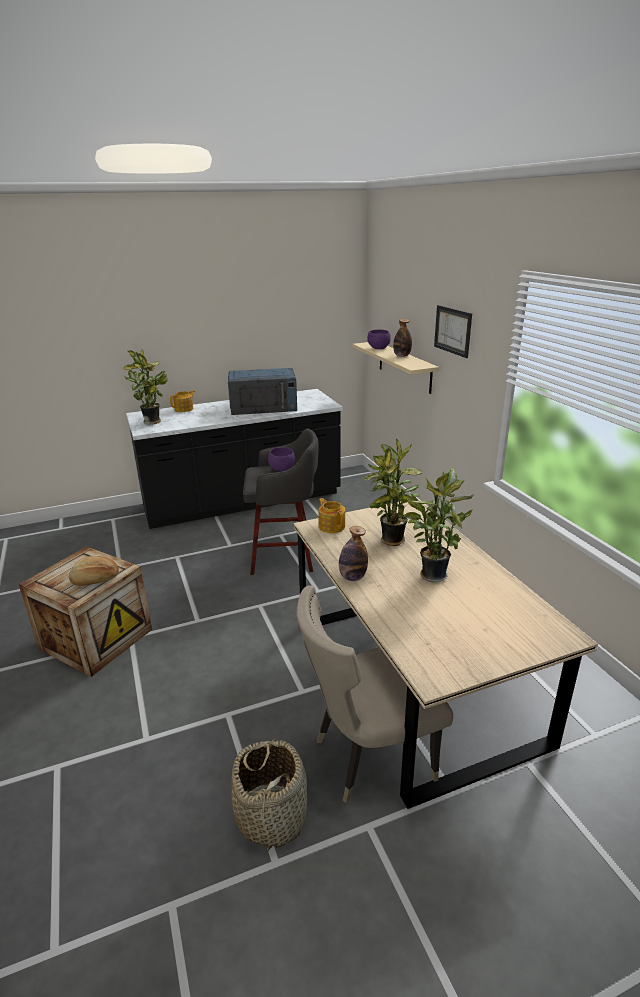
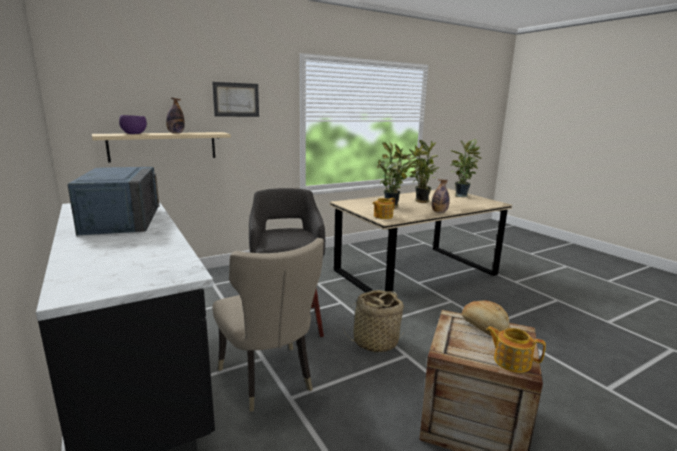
camera: 100 degrees left, 10 degrees down
(153, 422) = (142, 273): potted plant -> potted plant (461, 195)
(184, 409) = (78, 260): teapot -> teapot (511, 361)
(271, 815) = (538, 302): basket -> basket (375, 342)
(282, 469) = (278, 232): purple bowl -> none
(368, 756) = (479, 282): beige chair -> beige chair (269, 379)

